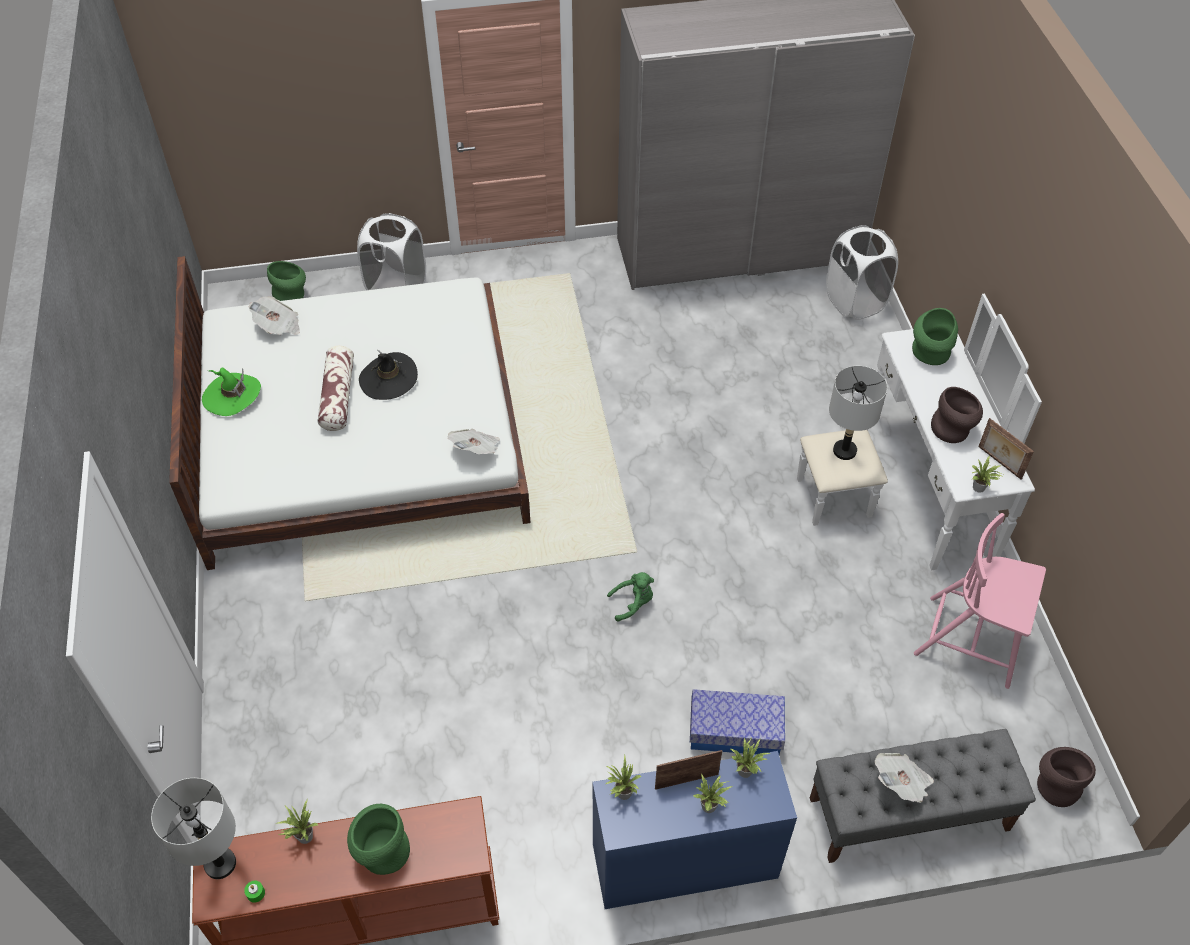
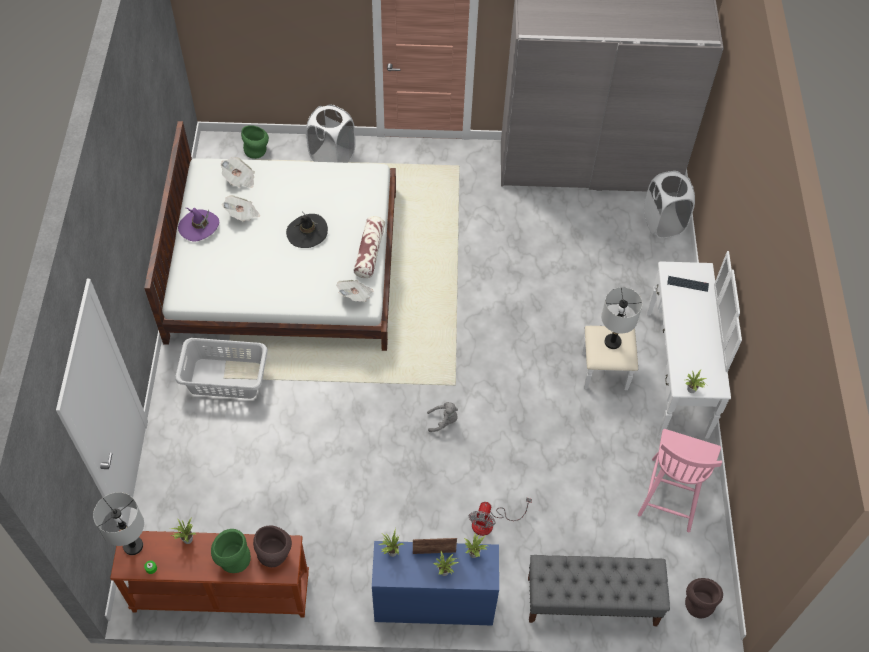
camera: 10 degrees right, 5 degrees up
(232, 396) = (199, 226): green hat -> purple hat
(307, 600) = (225, 378): none -> grey laundry basket
(338, 396) = (270, 239): pillow -> pillow (369, 252)
(633, 603) = (443, 421): green plush toy -> grey plush toy
(735, 731) = (490, 522): storage box -> fan
(901, 783) = (582, 581): newspaper -> newspaper (242, 214)
(929, 355) = (687, 284): green vase -> keyboard
(953, 430) = (686, 344): brown vase -> brown vase (275, 554)
(971, 642) = (671, 493): pink chair -> pink chair turned 105 degrees counterclockwise
(999, 463) = (711, 374): picture frame -> none

